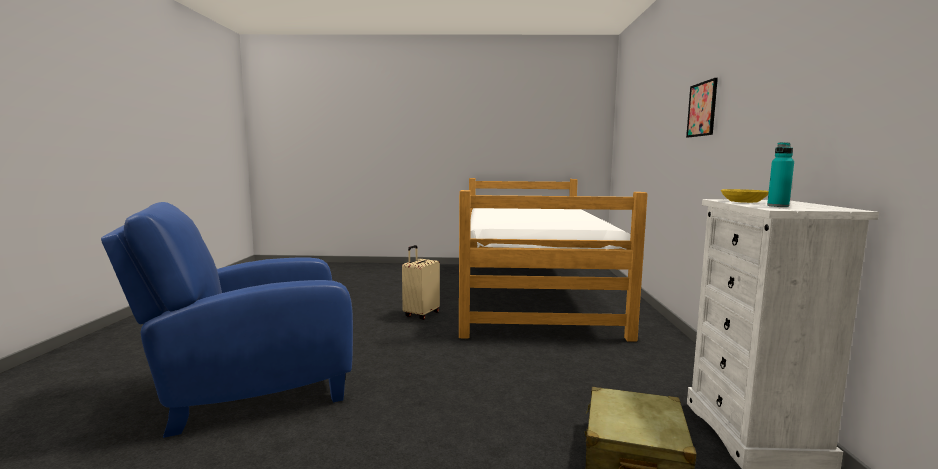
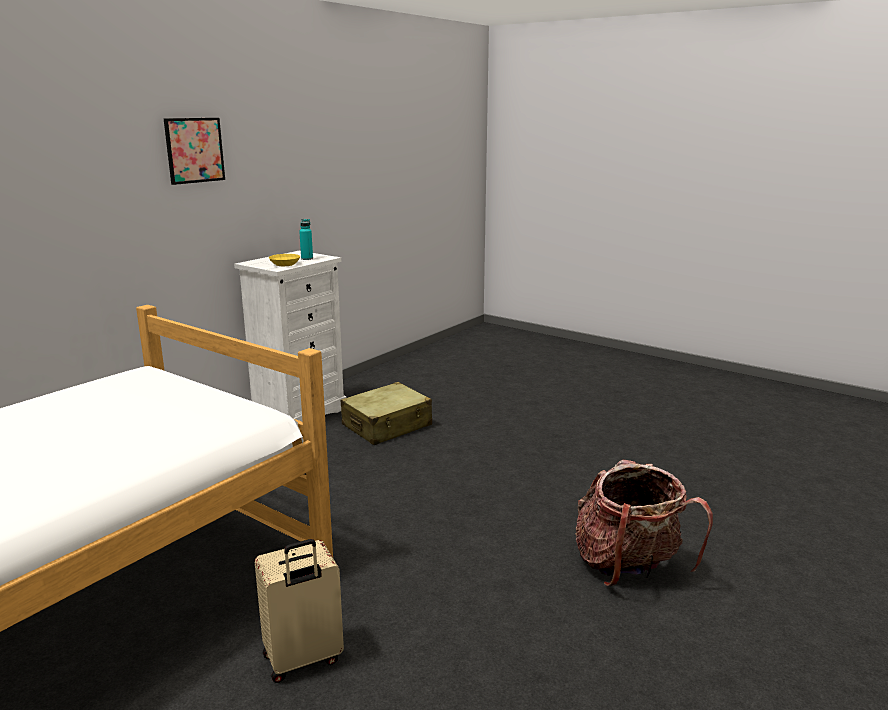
camera: 145 degrees left, 10 degrees up
(250, 389) = (629, 568): blue armchair -> backpack
(702, 109) = (55, 191): picture -> picture (194, 150)

